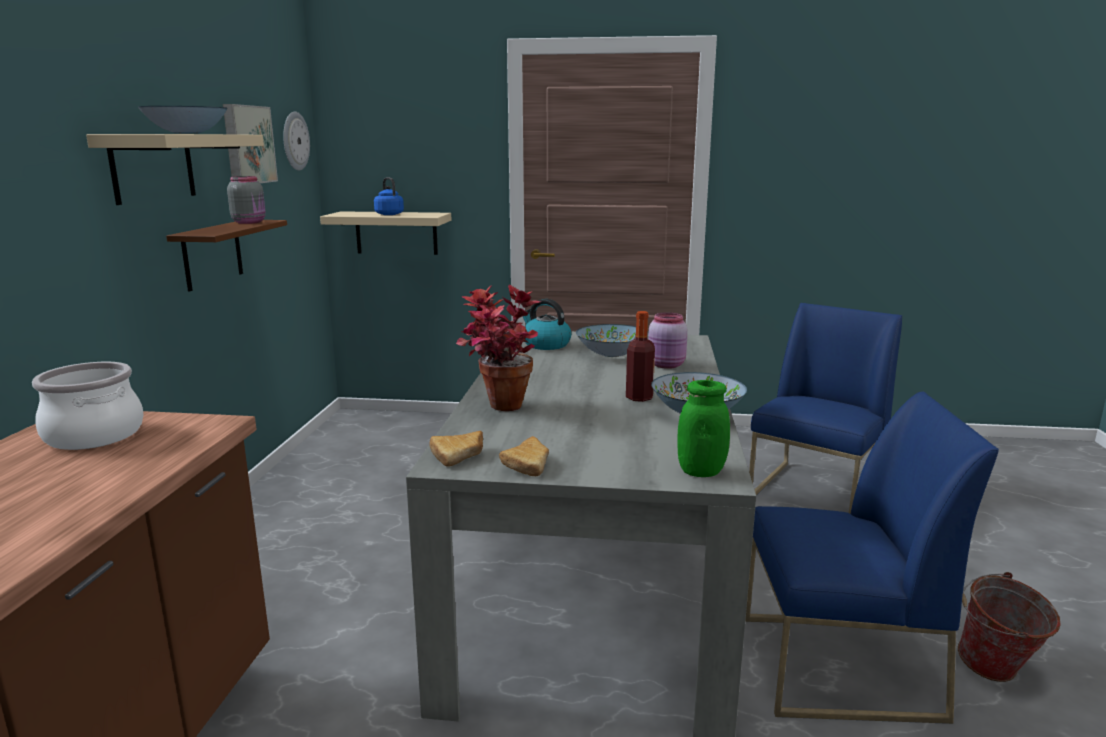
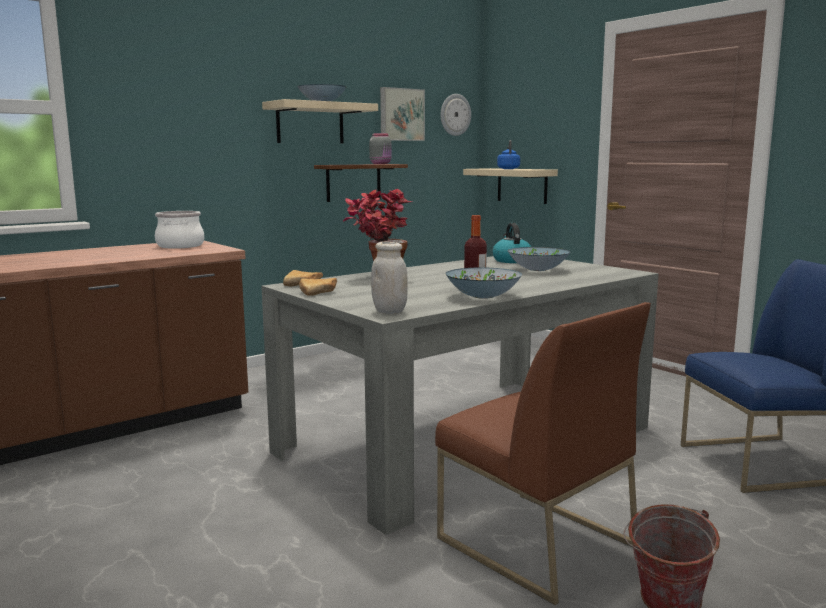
camera: 45 degrees right, 5 degrees down
(667, 365) = (555, 279): pink jar -> none
(701, 471) = (389, 311): green jar -> white jar
(837, 667) = (534, 542): blue chair -> brown chair

